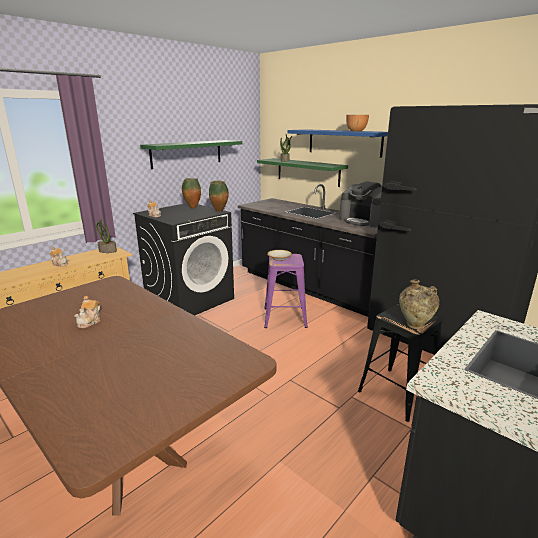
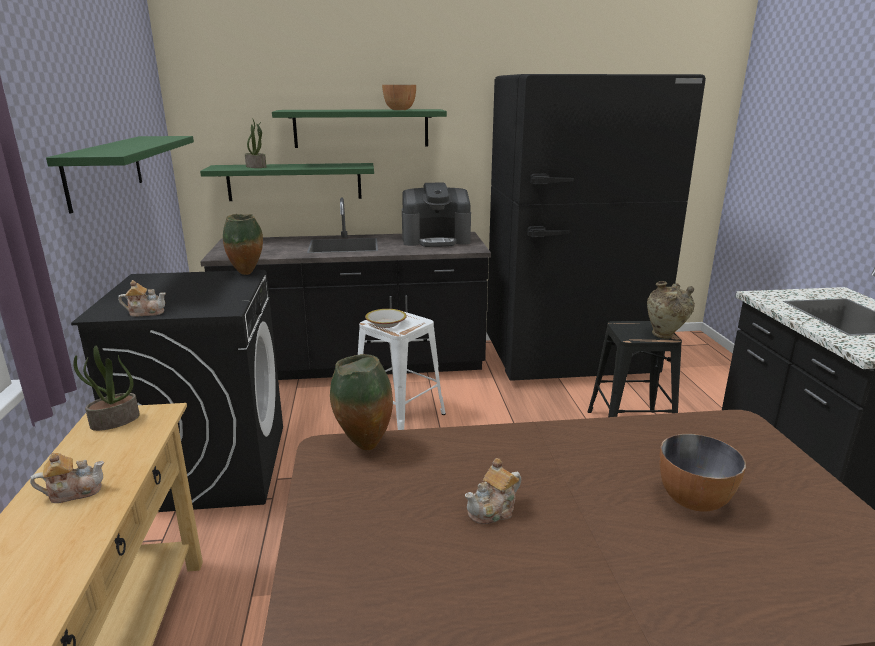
camera: 50 degrees left, 0 degrees up
(90, 322) = (493, 510): teapot -> teapot turned 90 degrees clockwise
(138, 364) = (693, 500): none -> bowl
(192, 207) = (172, 280): vase -> vase (363, 447)
(285, 317) = (399, 416): purple stool -> white stool
(344, 142) = (361, 128): blue shelf -> green shelf

